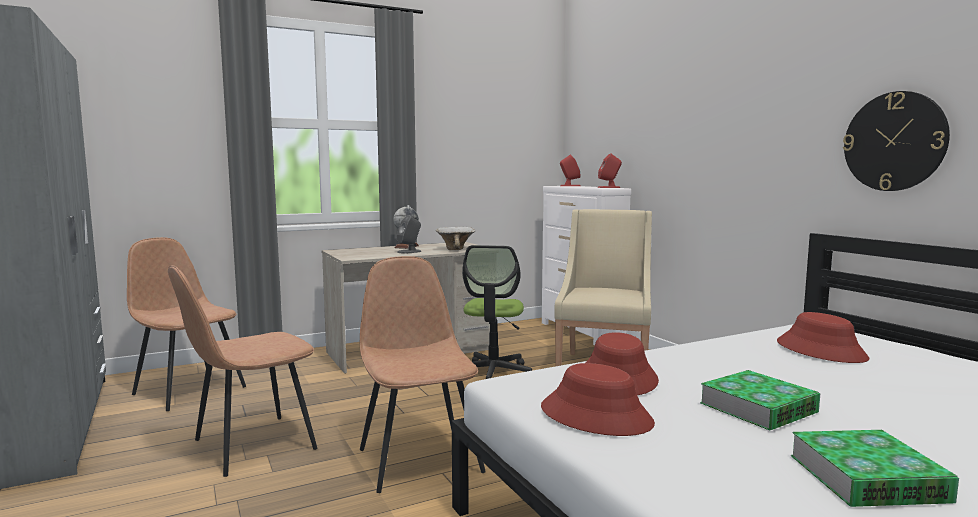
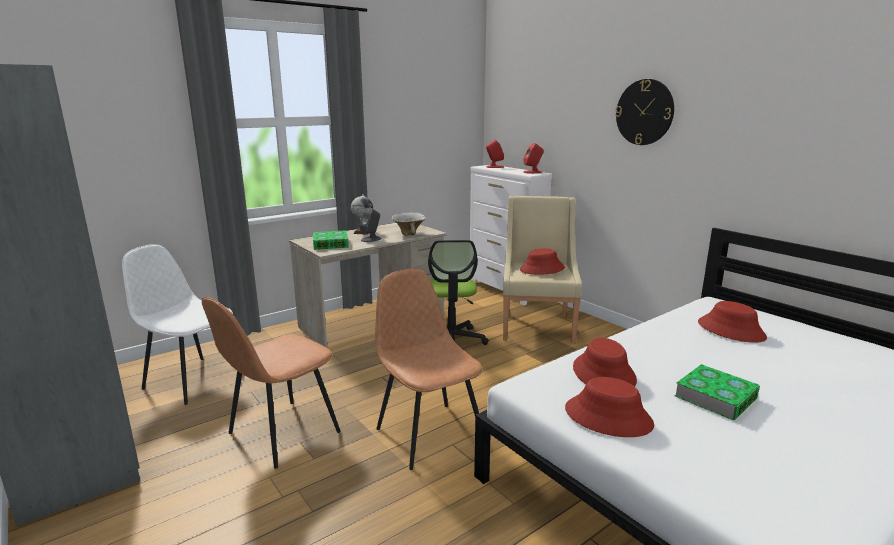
camera: 10 degrees left, 10 degrees up
(188, 390) = (193, 379): brown chair -> white chair
(607, 292) = (542, 269): none -> red hat
(867, 478) = (812, 460): book -> book (330, 244)
(894, 141) = (785, 161): wall clock -> wall clock (644, 112)

